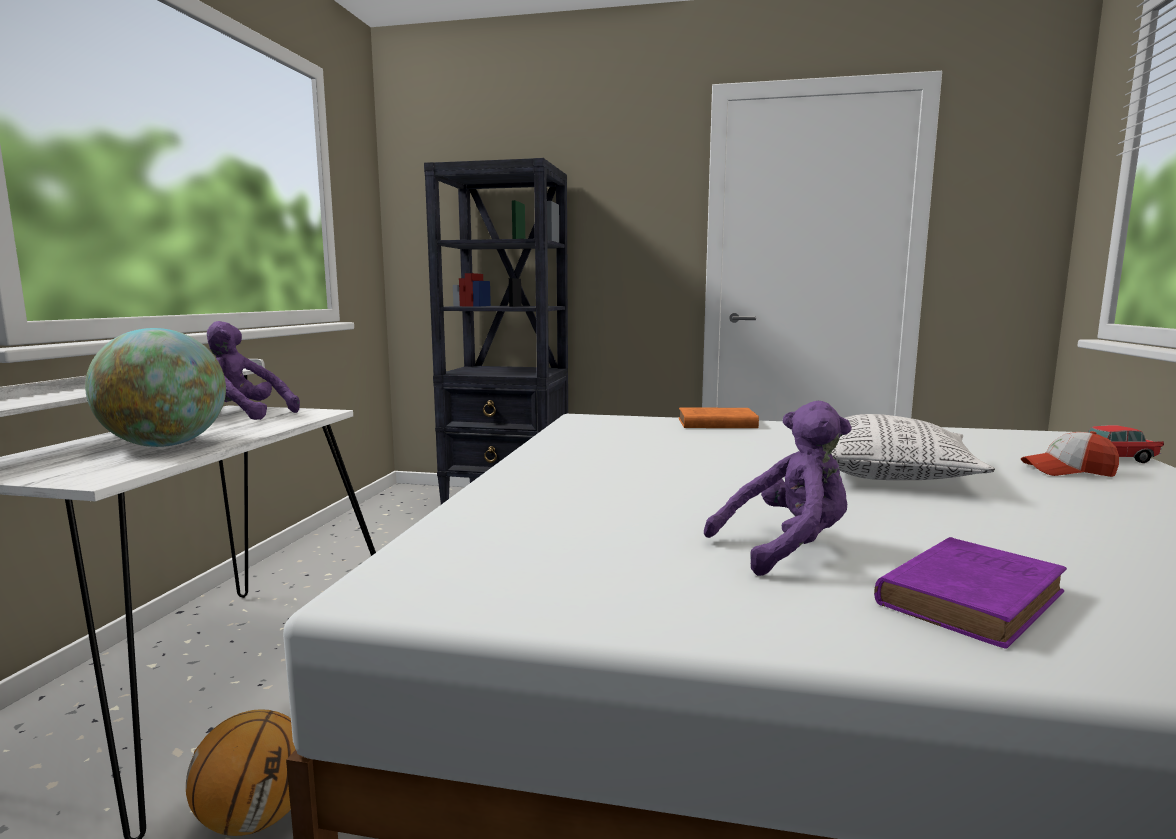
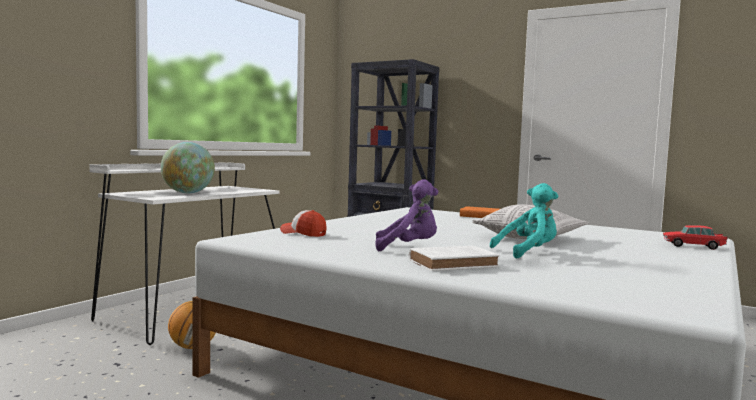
camera: 20 degrees right, 5 degrees down
(241, 416) = (228, 188): purple plush toy -> none
(972, 597) = (455, 263): purple book -> white book
(983, 522) = (528, 252): none -> turquoise plush toy
(1068, 471) = (645, 247): cap -> cap (303, 233)

